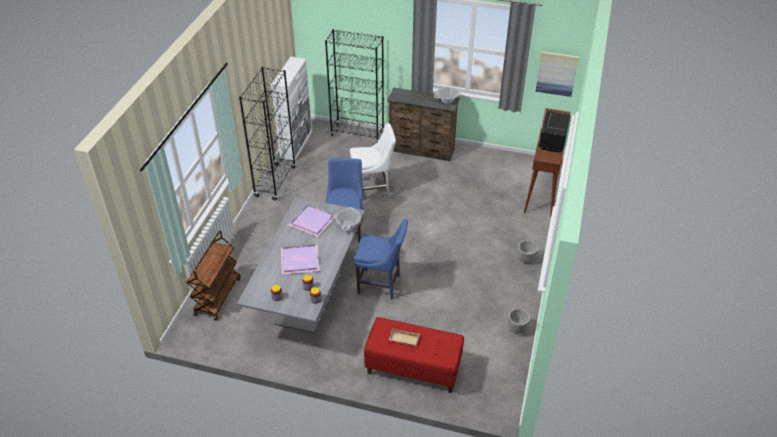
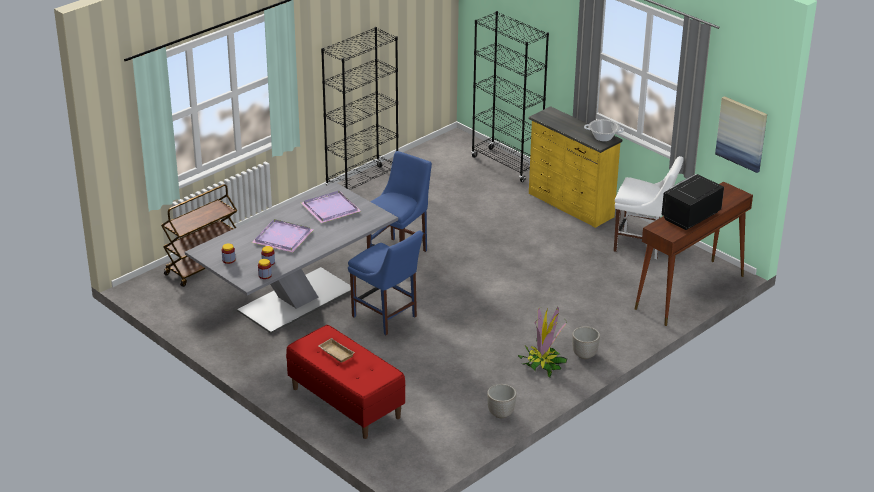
camera: 30 degrees right, 10 degrees down
(296, 144) = (422, 154): white cabinet -> none
(348, 224) = (366, 224): cooking pot -> none
(373, 190) = (468, 226): white chair -> white chair (643, 245)
(421, 150) = (570, 206): brown dresser -> yellow dresser
(507, 277) = (542, 363): none -> potted plant

